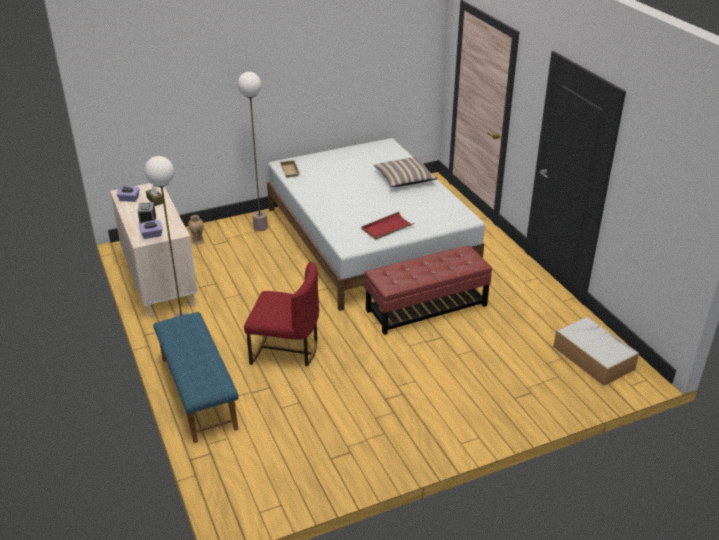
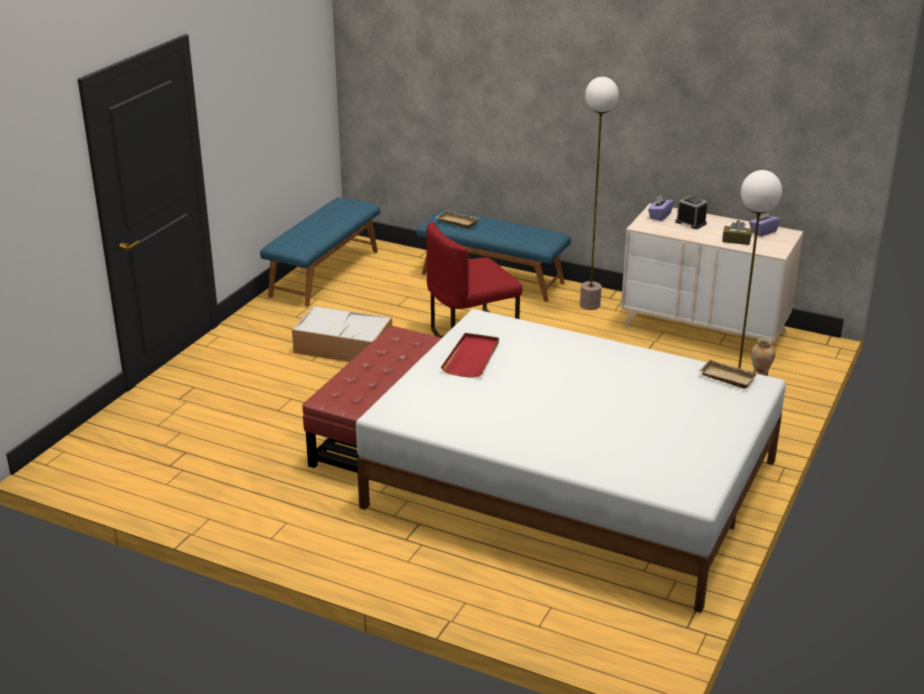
camera: 140 degrees right, 5 degrees down
(208, 373) = (456, 222): none -> beige tray
(308, 479) = (324, 273): none -> blue bench
(405, 178) = (558, 439): pillow -> none
(592, 357) = (126, 462): storage box -> storage box (345, 346)

